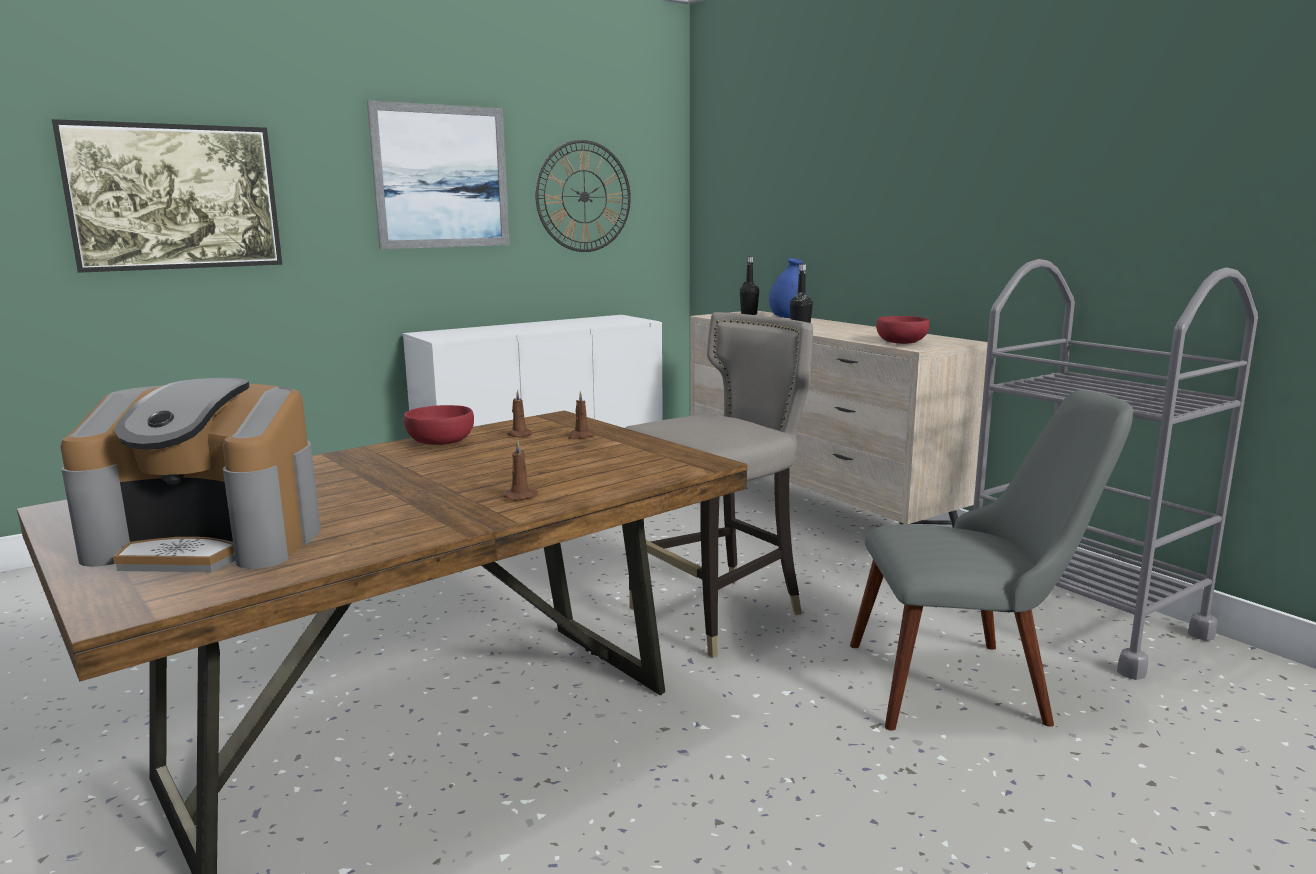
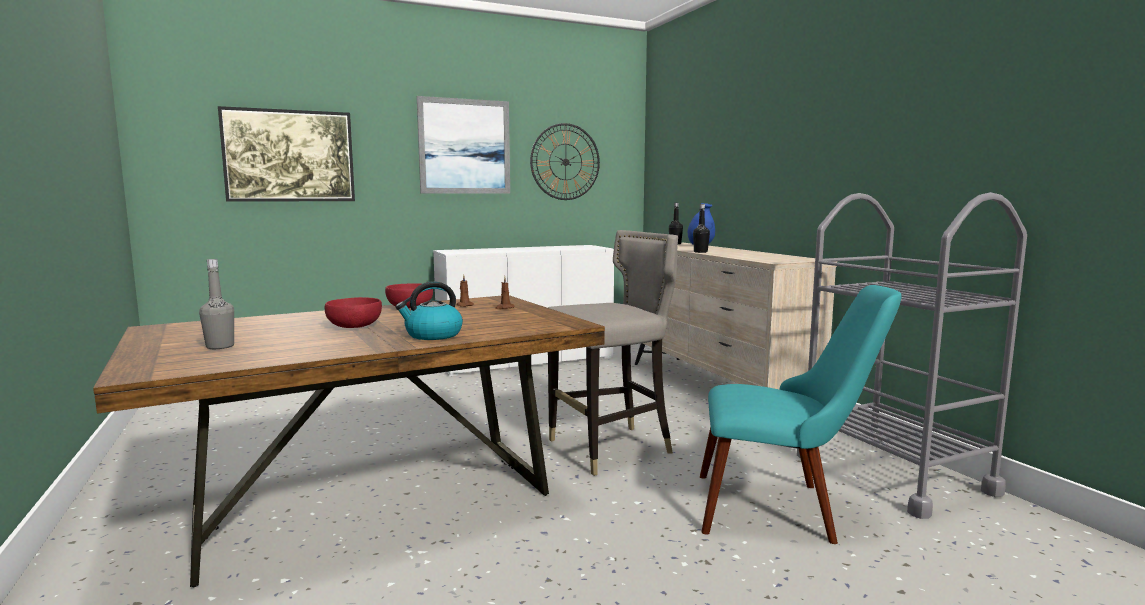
camera: 10 degrees right, 5 degrees down
(211, 541) = (220, 346): coffee machine -> grey bottle
(522, 496) = (433, 335): brown candle -> kettle
(901, 342) = (767, 259): red bowl -> red bowl (355, 326)
(971, 682) = (783, 508): grey chair -> turquoise chair

